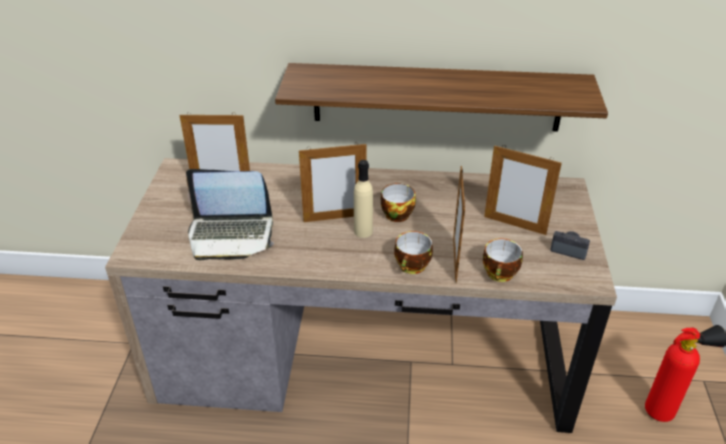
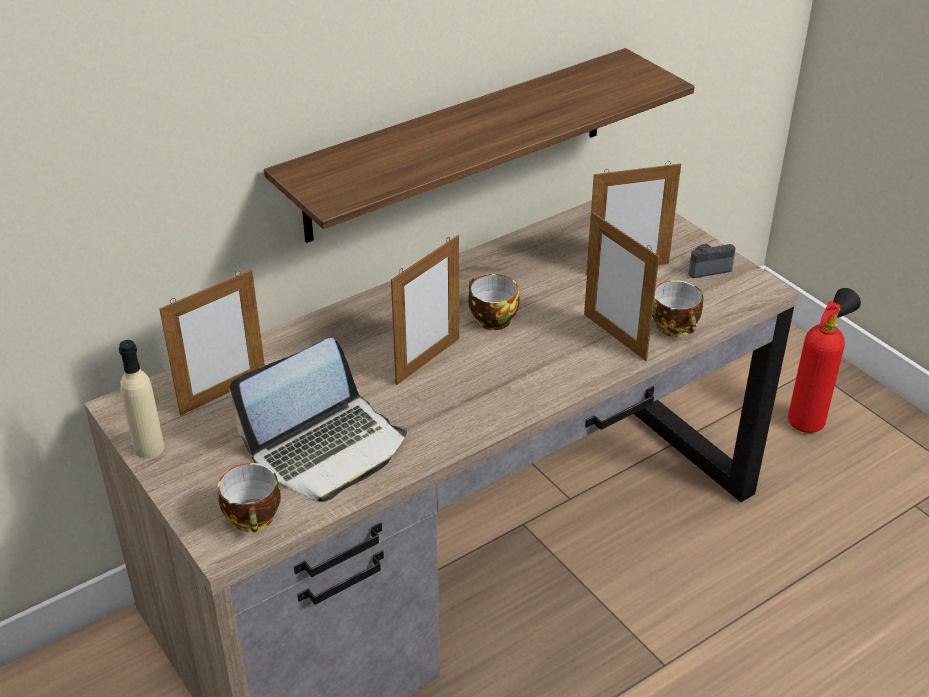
camera: 40 degrees left, 0 degrees up
(363, 231) = (480, 358): beige bottle -> beige bottle (149, 448)
(412, 267) = (583, 368): cup -> cup (255, 519)

